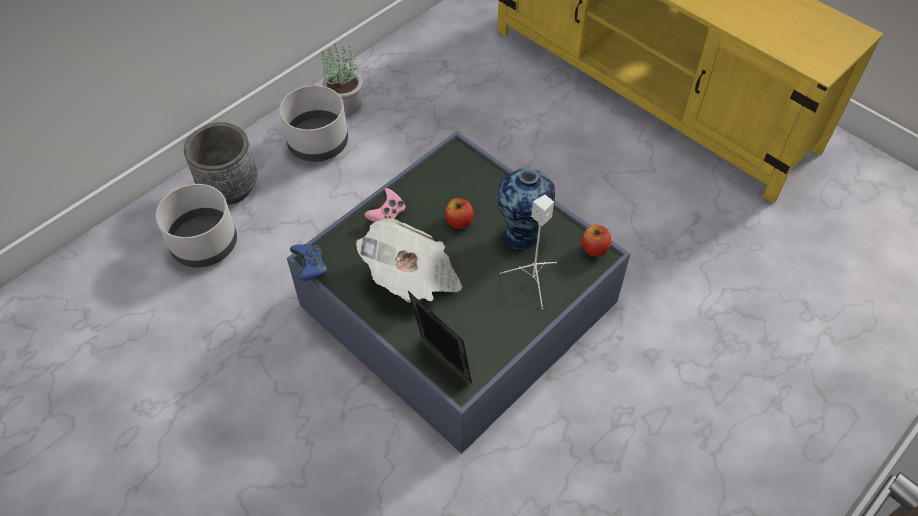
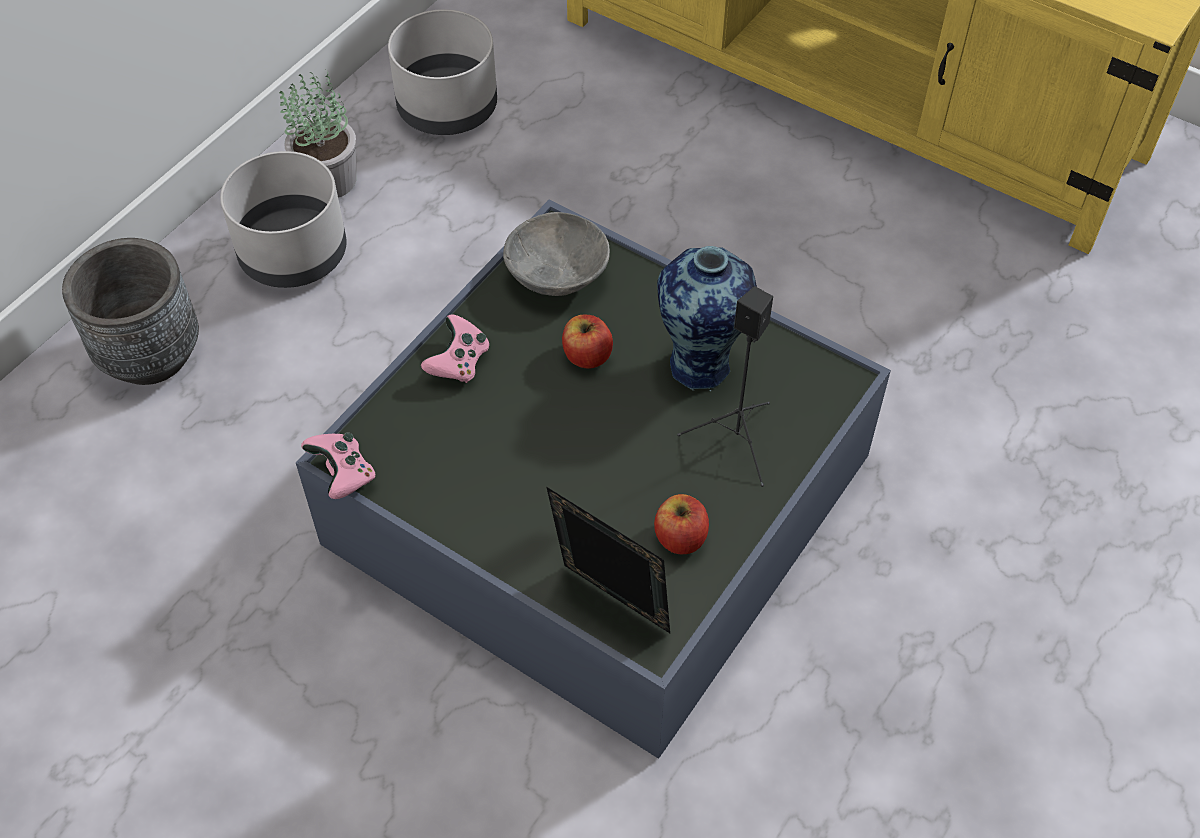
camera: 10 degrees left, 0 degrees up
(205, 243) = (124, 459): grey planter -> grey planter (447, 107)
(311, 268) = (343, 475): blue game controller -> pink game controller
(412, 277) = (527, 464): newspaper -> none
(453, 174) = (559, 275): none -> grey bowl
(533, 281) = (737, 441): white speaker -> black speaker
(594, 248) = (828, 370): apple -> apple (680, 537)

